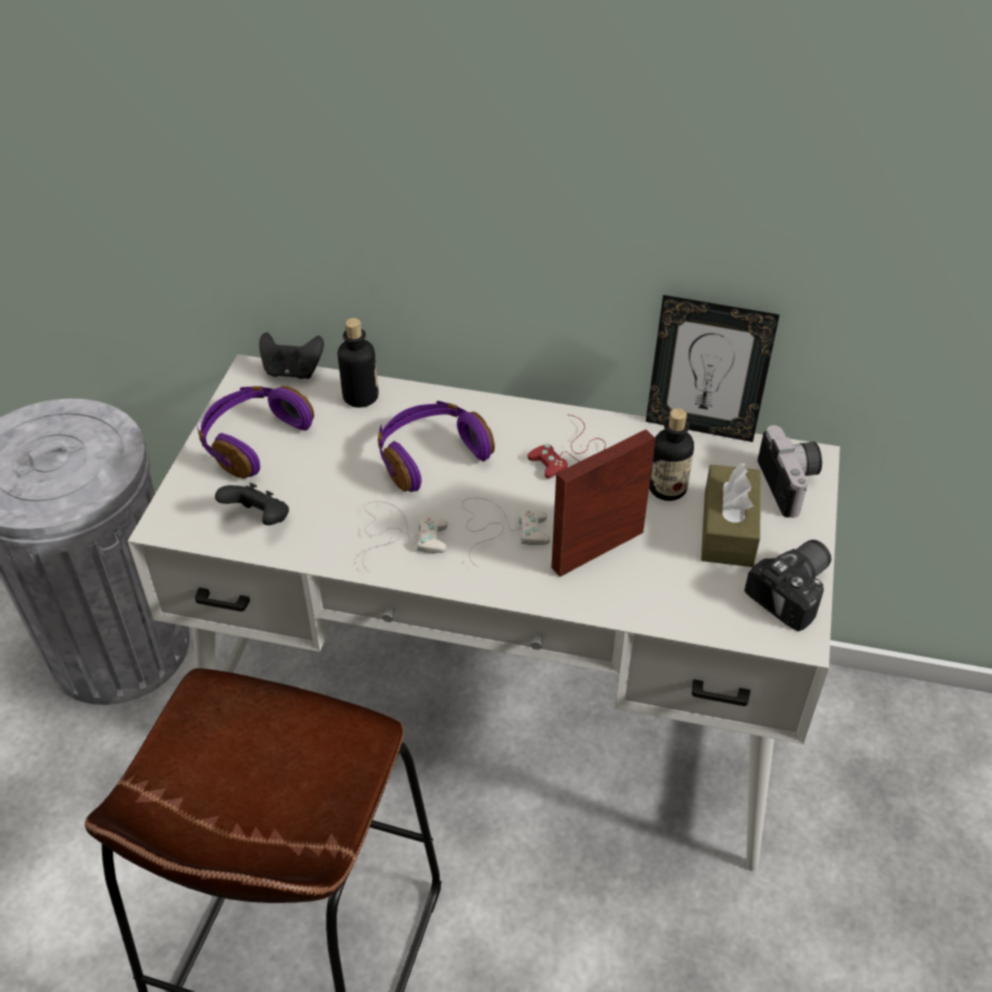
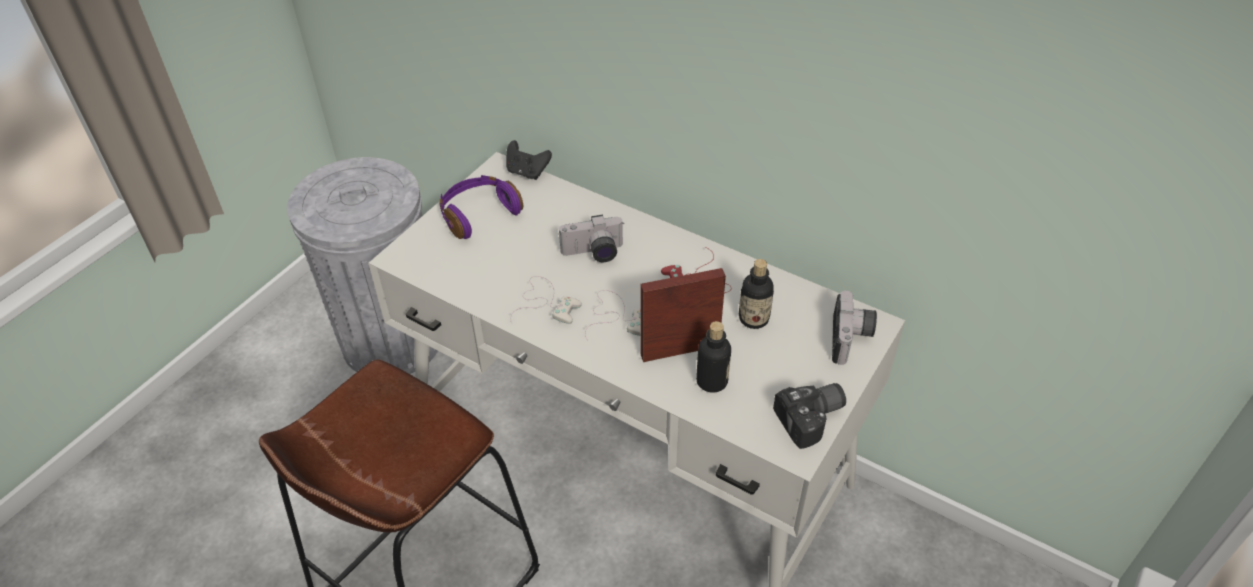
camera: 20 degrees right, 0 degrees up
(259, 519) = (458, 269): black game controller -> none
(360, 397) = (565, 200): bottle -> bottle (712, 381)
(430, 456) = (593, 254): purple headphones -> camera
(700, 425) = (802, 278): picture frame -> none
(728, 529) = (784, 360): brown tissue box -> none

